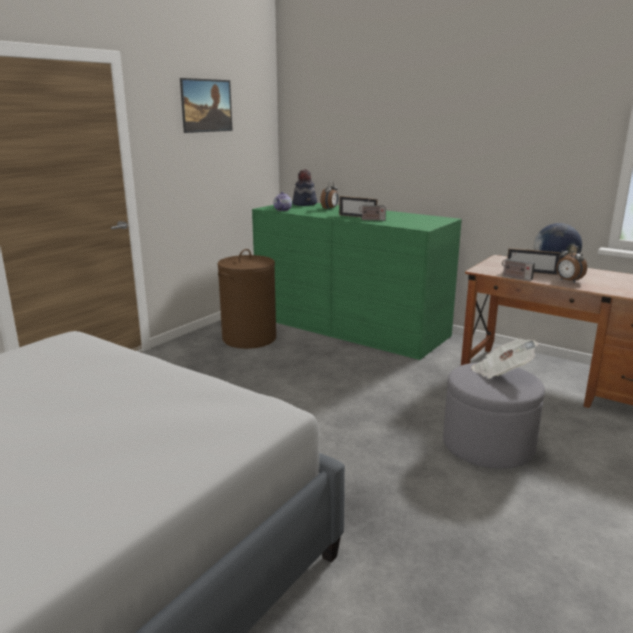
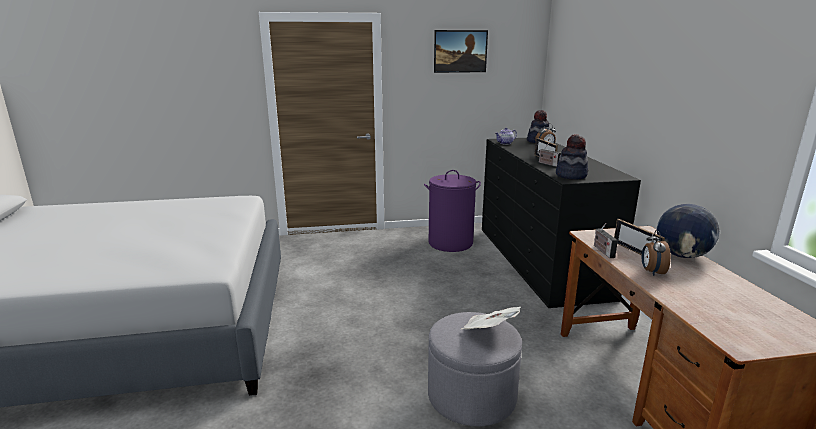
camera: 45 degrees right, 0 degrees up
(249, 338) = (450, 243): brown laundry basket -> purple laundry basket
(349, 326) = (540, 260): green dresser -> black dresser
(415, 224) = (571, 175): none -> hat

